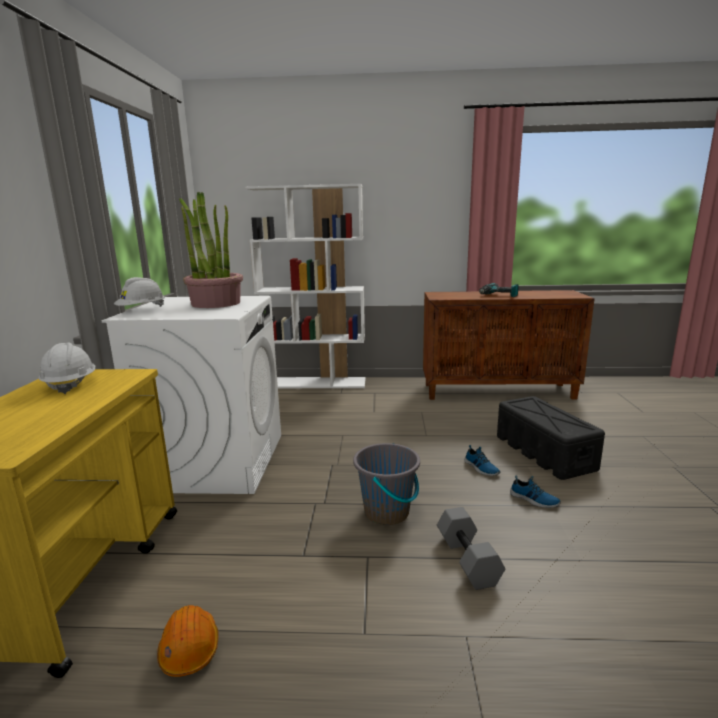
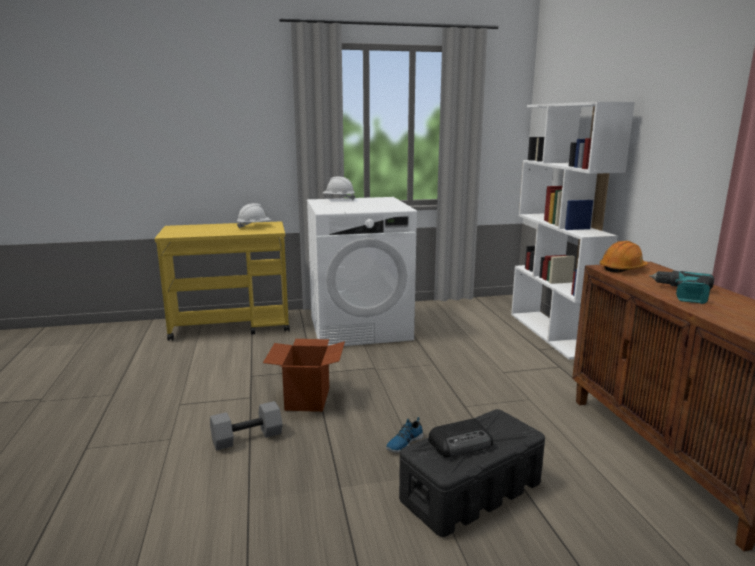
camera: 75 degrees right, 0 degrees up
(190, 649) = (178, 361): orange hard hat -> orange hard hat (622, 269)
(215, 303) = (370, 205): potted plant -> none
(387, 512) = (307, 399): grey bucket -> cardboard box
(534, 500) = (348, 476): shoe -> none
(552, 418) = (461, 443): none -> radio

